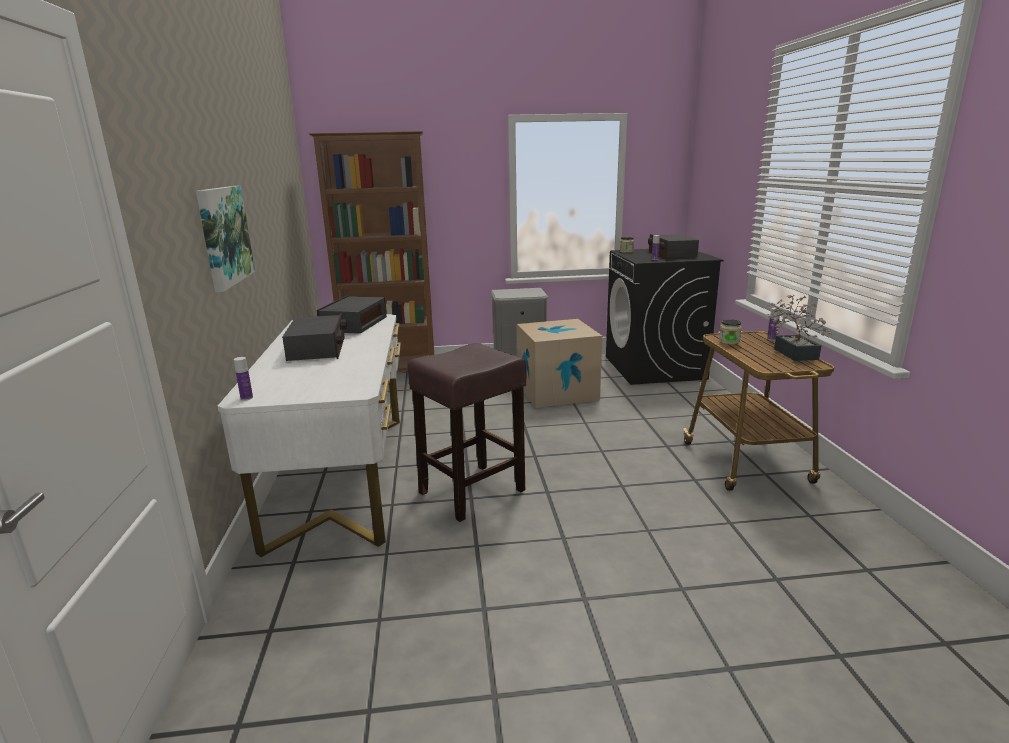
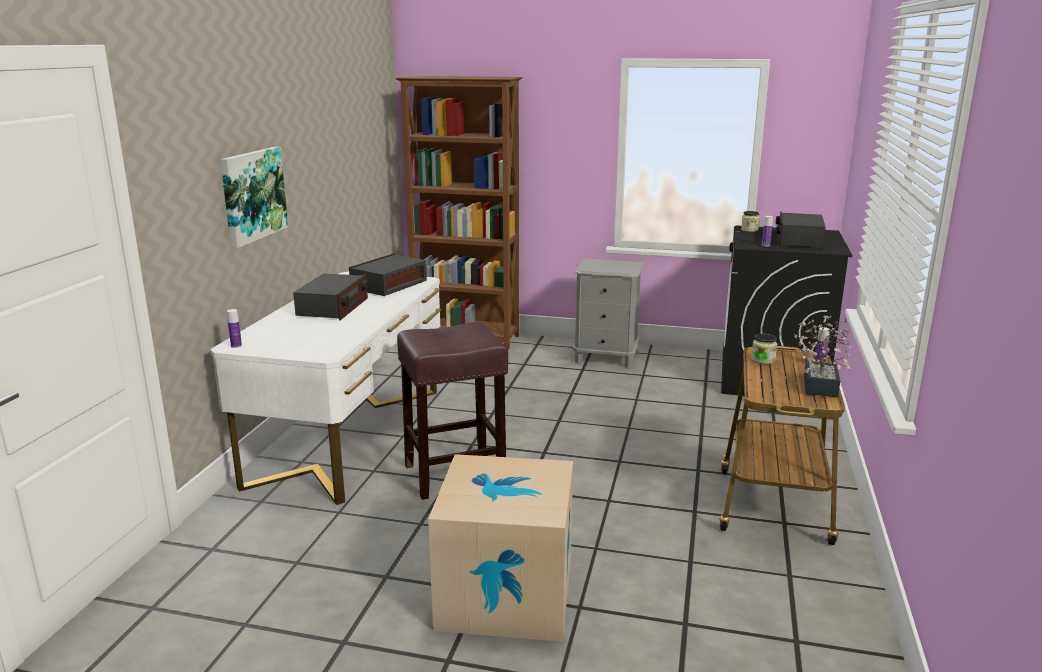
camera: 20 degrees right, 0 degrees up
(557, 391) = (628, 388): cardboard box -> cardboard box (506, 594)

